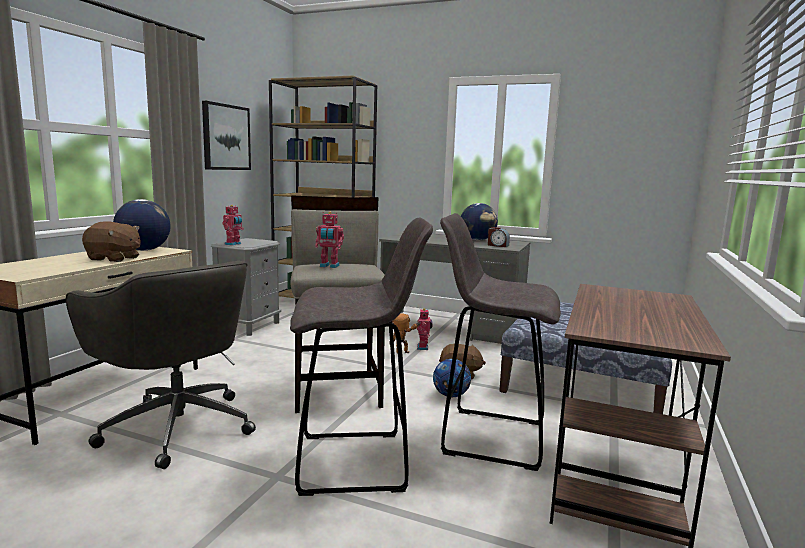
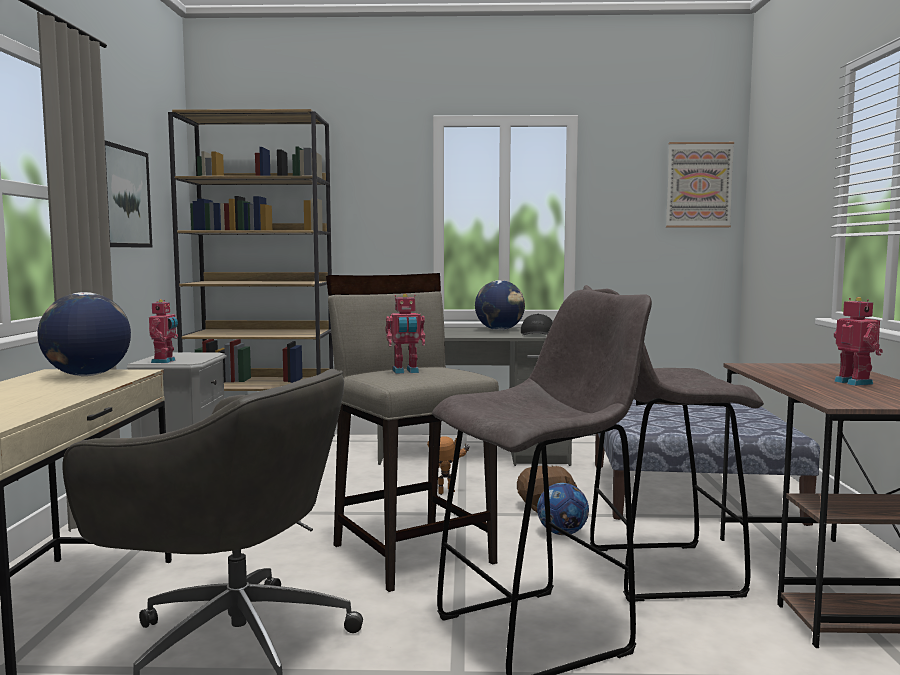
camera: 20 degrees left, 5 degrees down
(114, 259) = (72, 390): brown plush toy -> none
(423, 347) = (466, 482): toy robot -> toy robot (855, 382)
(497, 245) = (537, 334): alarm clock -> black cap
(661, 131) = (699, 185): none -> picture

